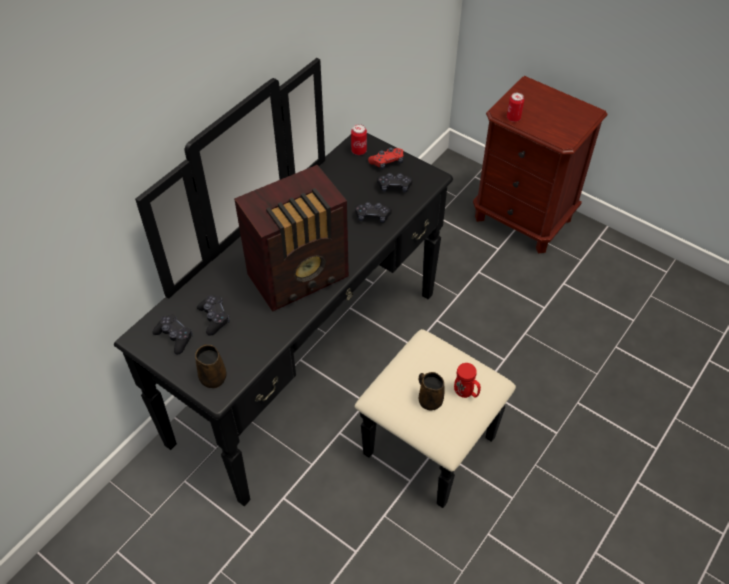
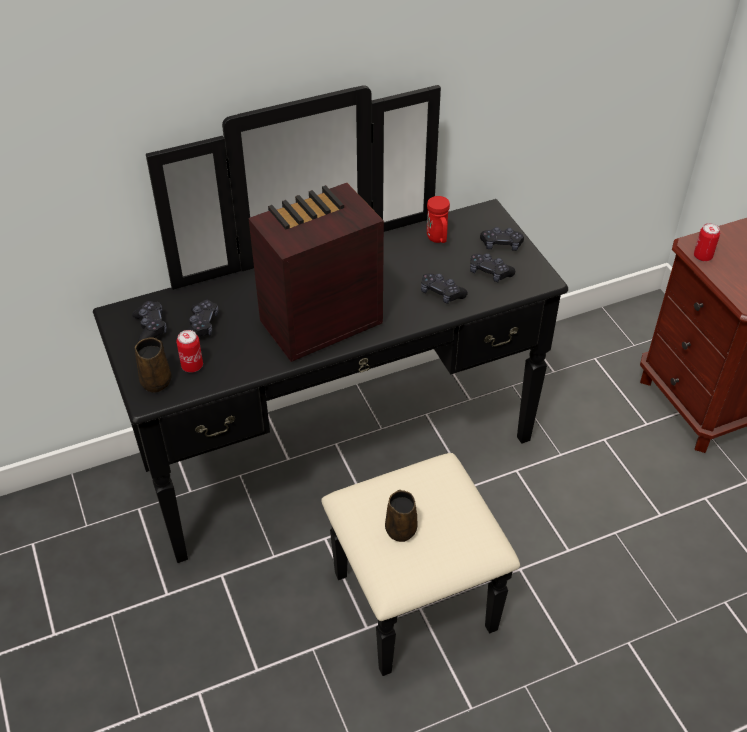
camera: 30 degrees right, 5 degrees down
(301, 276) = (317, 322): radio -> radio turned 150 degrees clockwise
(359, 151) = (478, 222): can -> can (192, 366)
(387, 162) = (501, 245): red game controller -> black game controller
(466, 393) = (448, 541): red mug -> red mug (438, 239)

